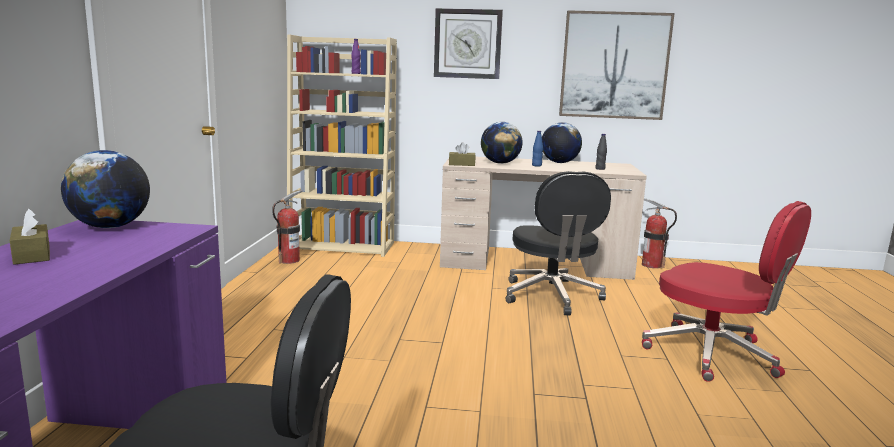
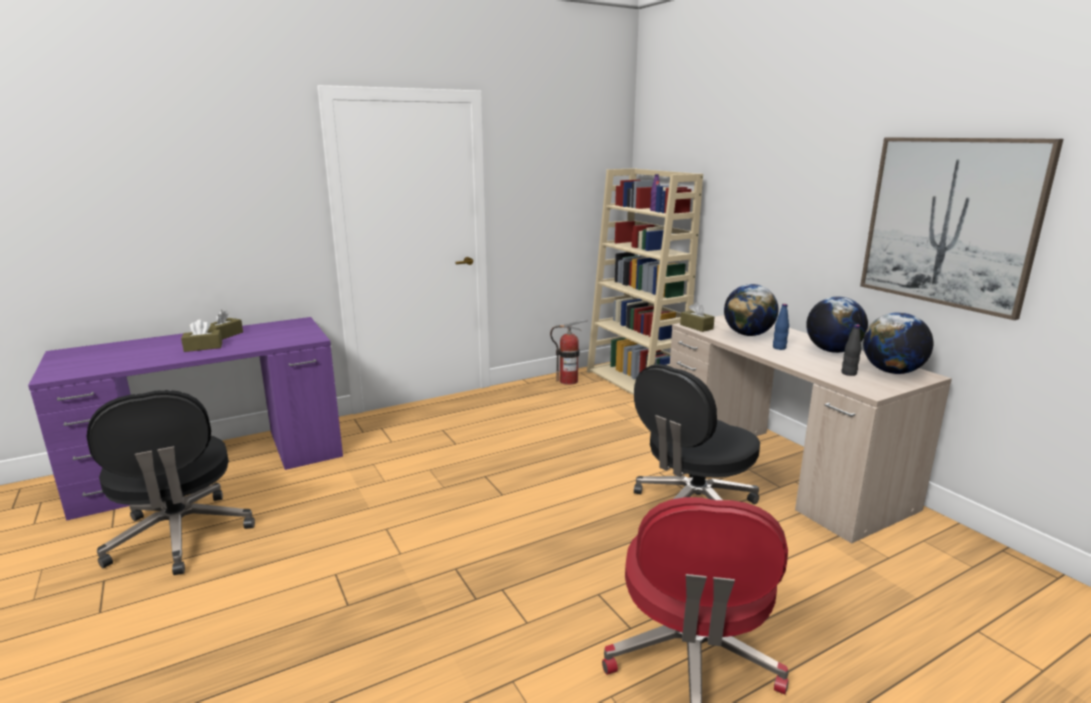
camera: 55 degrees right, 5 degrees up
(57, 269) = (203, 347): none -> brown tissue box
(110, 227) = (295, 326): globe -> globe (892, 372)
(467, 44) = (770, 180): wall clock -> none
(651, 265) = (938, 541): fire extinguisher -> none

